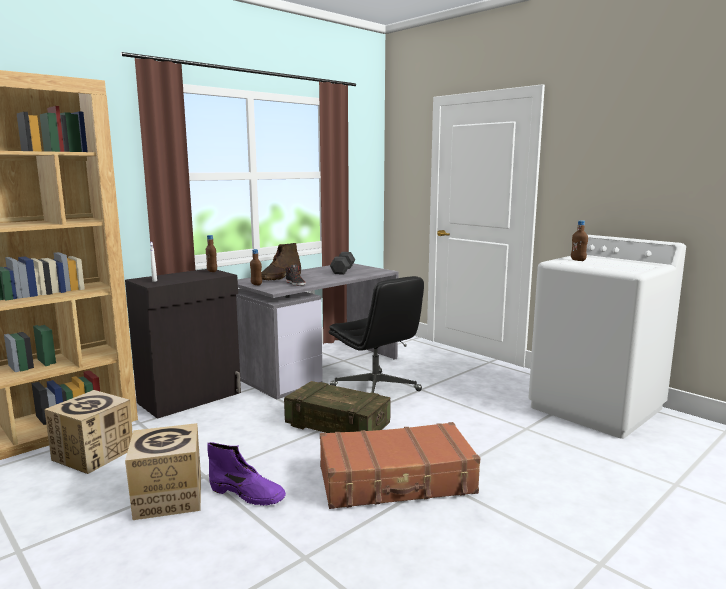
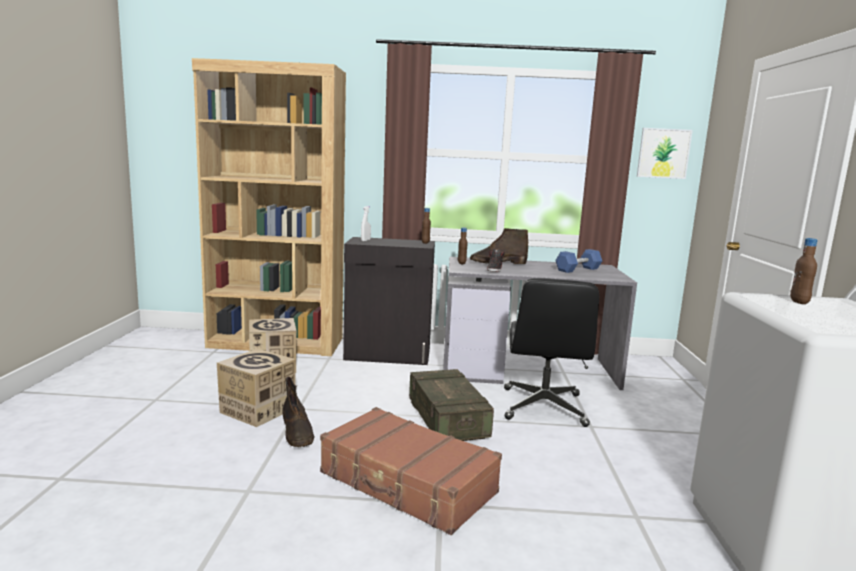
camera: 45 degrees right, 0 degrees up
(247, 494) = (297, 433): purple boot -> brown boot
(343, 270) = (578, 269): grey dumbbell -> blue dumbbell
(362, 166) = (663, 153): none -> picture

